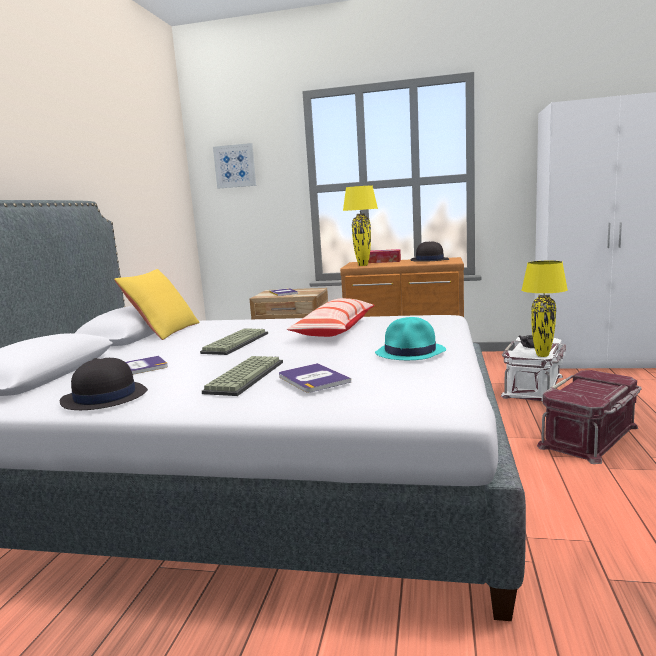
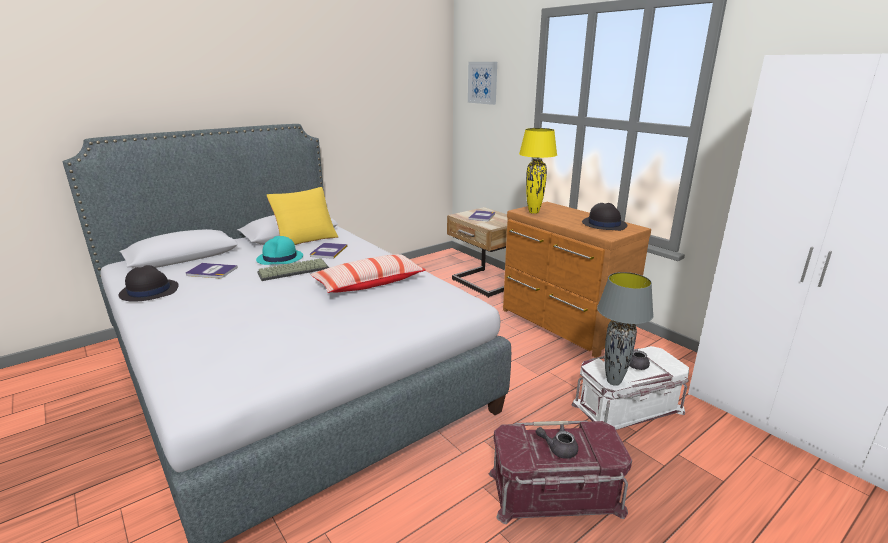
camera: 40 degrees right, 10 degrees up
(244, 376) = (213, 308): keyboard -> none
(313, 379) = (217, 331): book -> book (328, 251)
(384, 261) = (569, 211): tissue box -> none
(411, 352) = (323, 336): turquoise hat -> turquoise hat (280, 258)
(543, 355) = (614, 382): yellow table lamp -> grey table lamp
(593, 389) = (558, 448): none -> grey teapot

